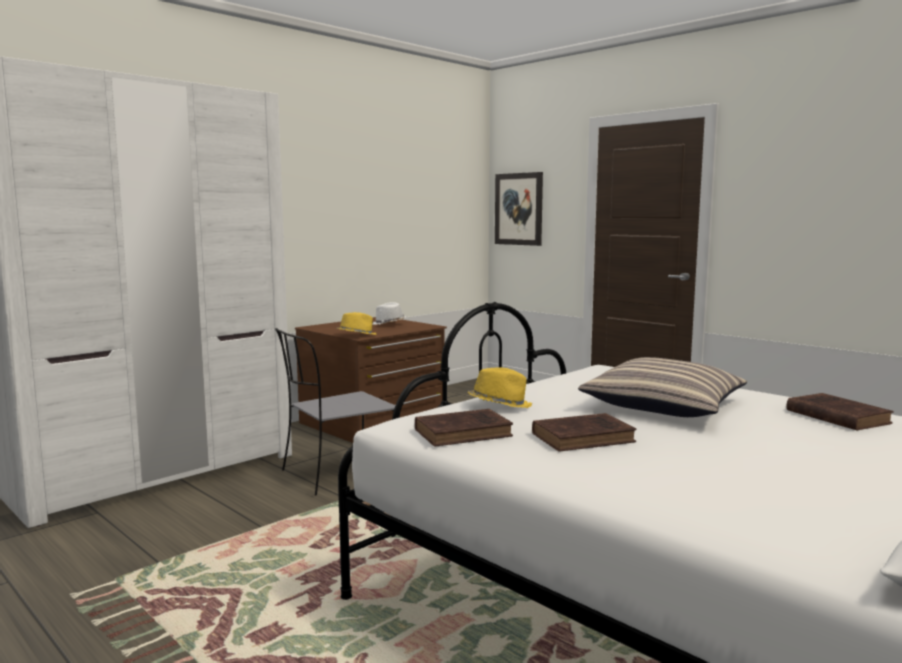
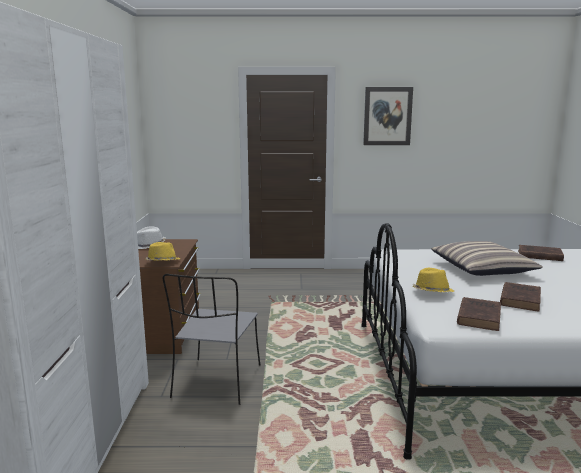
camera: 45 degrees left, 5 degrees up
(519, 209) = (175, 134): picture -> picture (387, 116)

